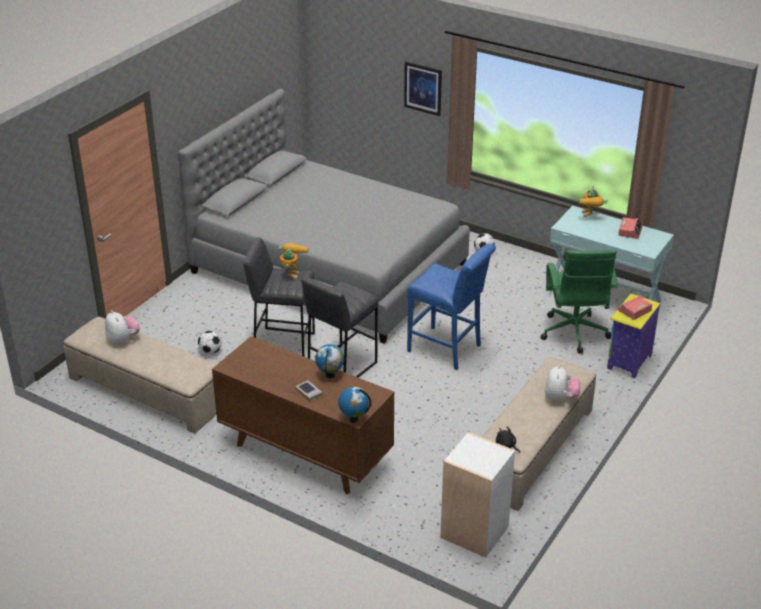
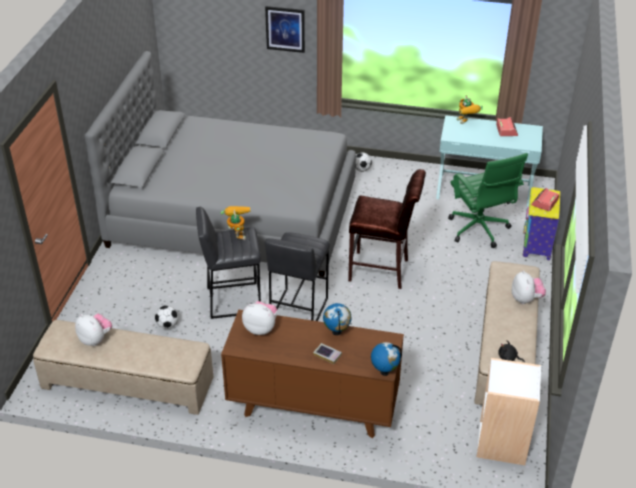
camera: 20 degrees left, 5 degrees up
(261, 356) = (261, 328): none -> plush toy
(447, 350) = (382, 271): blue stool -> brown stool

